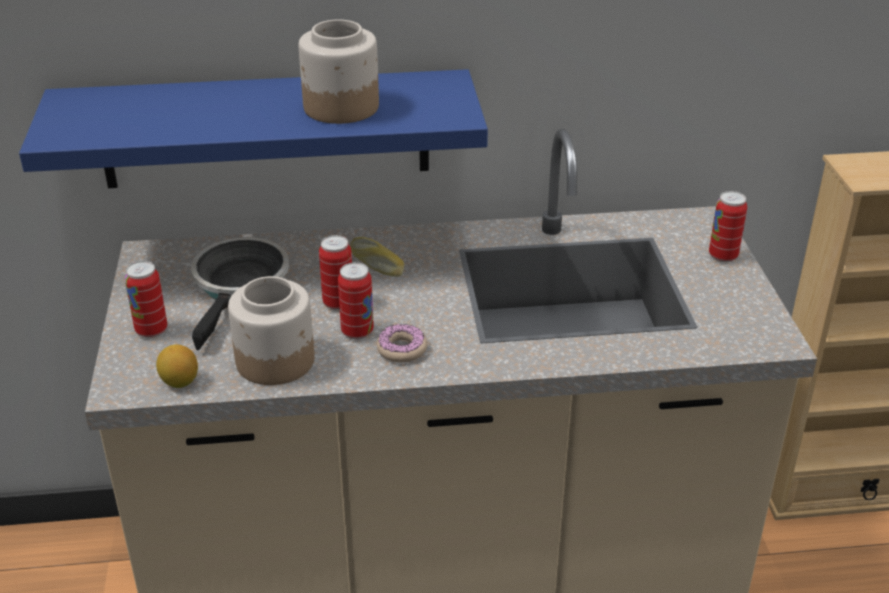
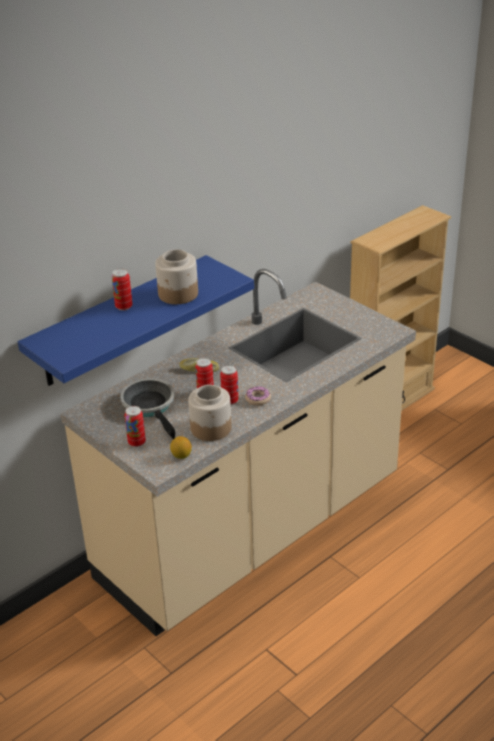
camera: 35 degrees left, 0 degrees up
(723, 256) = (340, 304): can -> can (124, 307)

